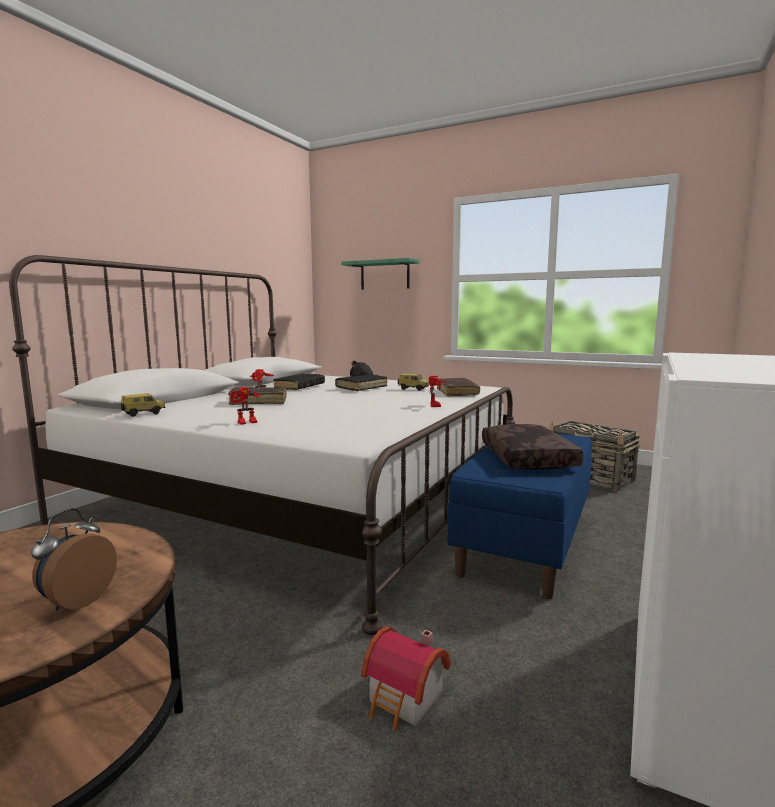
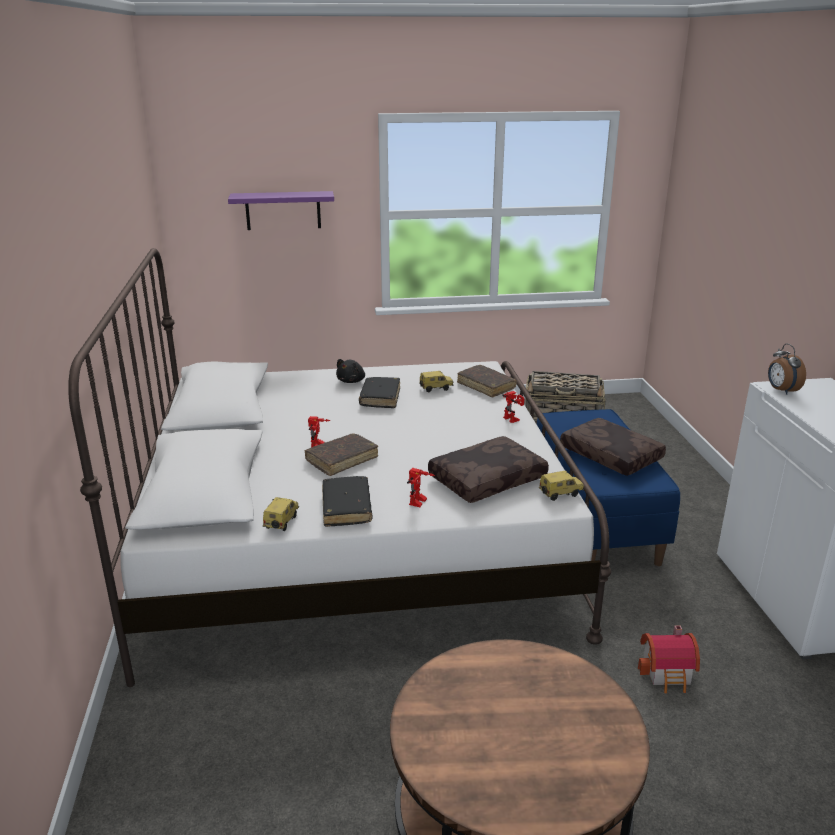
camera: 35 degrees left, 15 degrees up
(76, 601) = (583, 704): alarm clock -> alarm clock (781, 390)
(299, 387) = (312, 413): black book -> black book (346, 508)
(329, 423) = (487, 479): none -> brown pillow
(367, 439) = (560, 494): none -> toy car
(385, 275) = (283, 210): green shelf -> purple shelf

